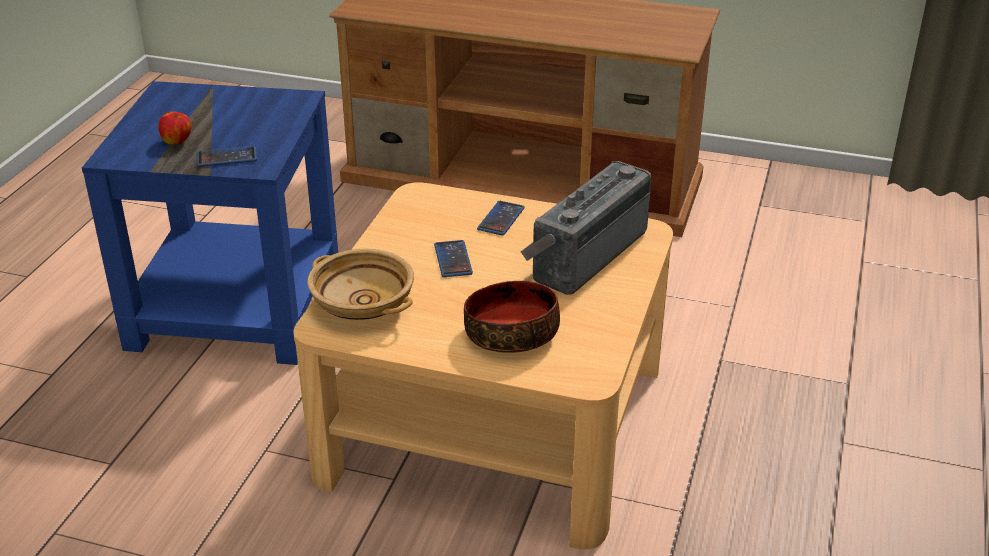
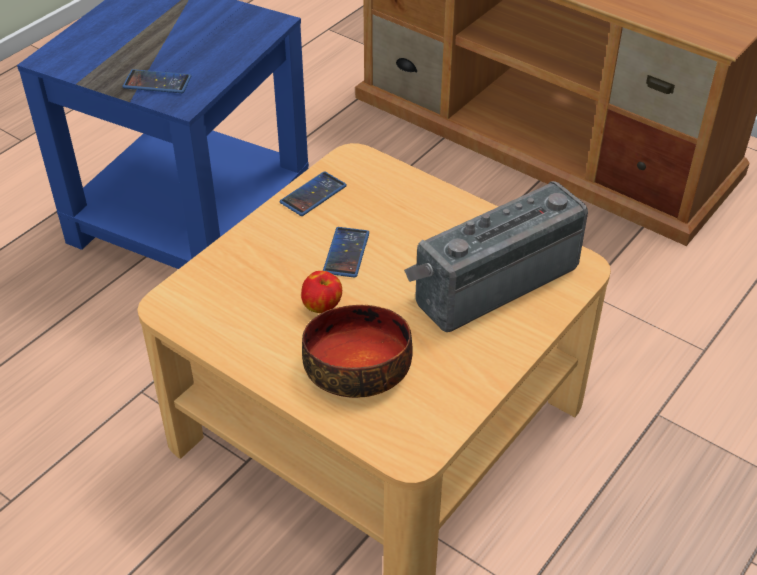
camera: 20 degrees right, 10 degrees up
(177, 141) = (121, 53): apple -> apple (322, 306)
(361, 305) = (222, 287): beige bowl -> none
(501, 219) = (424, 212): phone -> phone (313, 194)

